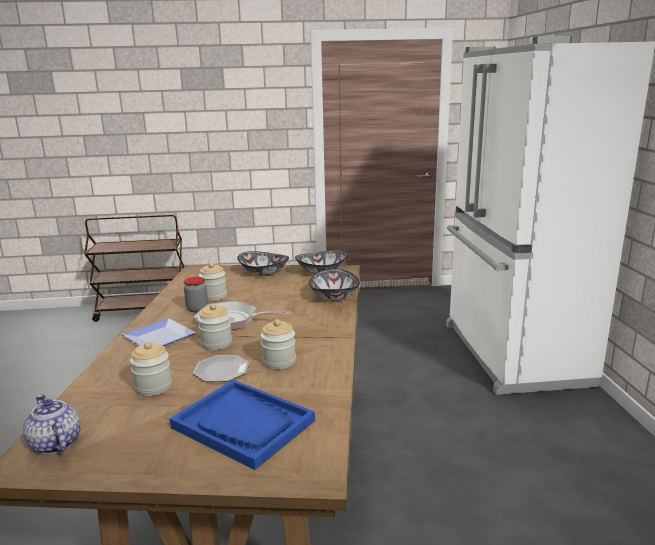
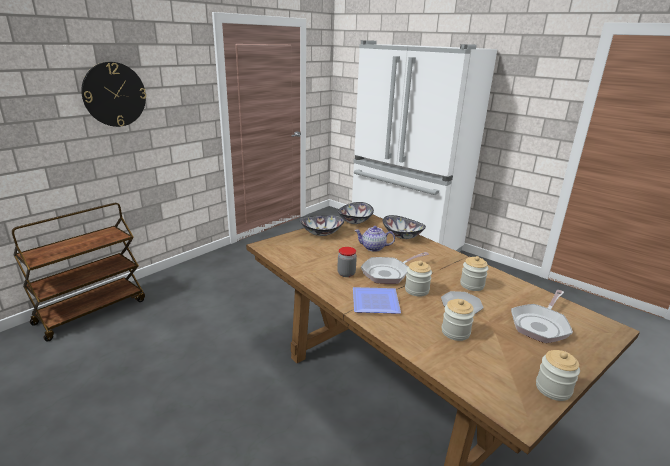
camera: 45 degrees left, 5 degrees up
(55, 444) = (499, 394): teapot -> teapot (373, 248)
(194, 115) = (114, 94): none -> wall clock
(214, 296) = (333, 261): jar -> jar (553, 389)
(243, 424) = (540, 325): blue tray -> frying pan

